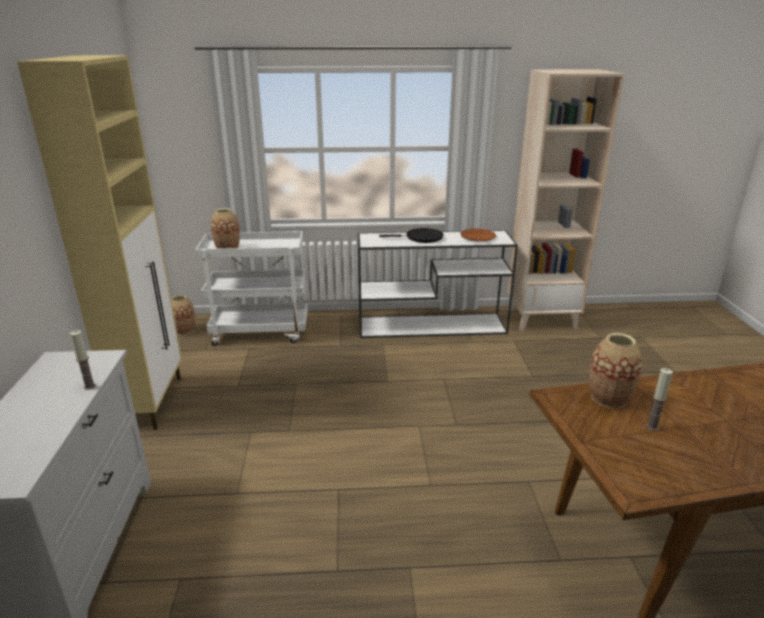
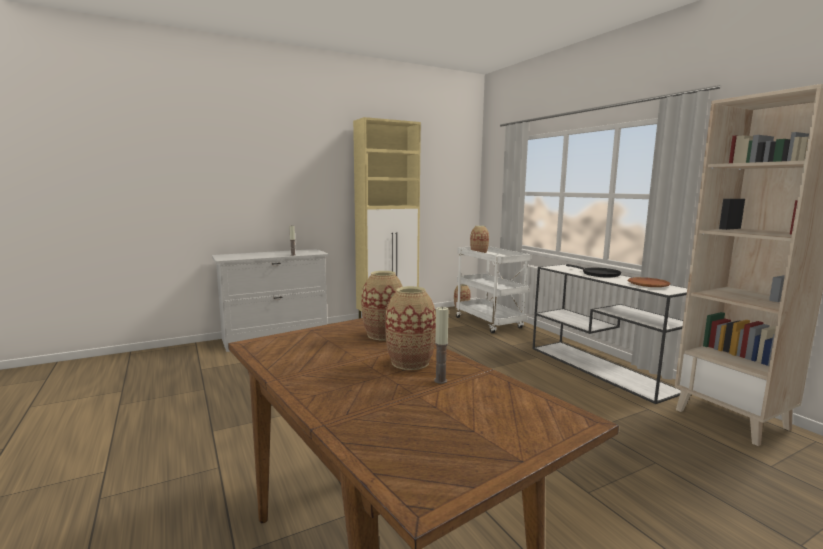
camera: 65 degrees right, 15 degrees down
(652, 427) = (348, 348): candle -> candle (440, 380)
(691, 401) = (410, 362): none -> vase

